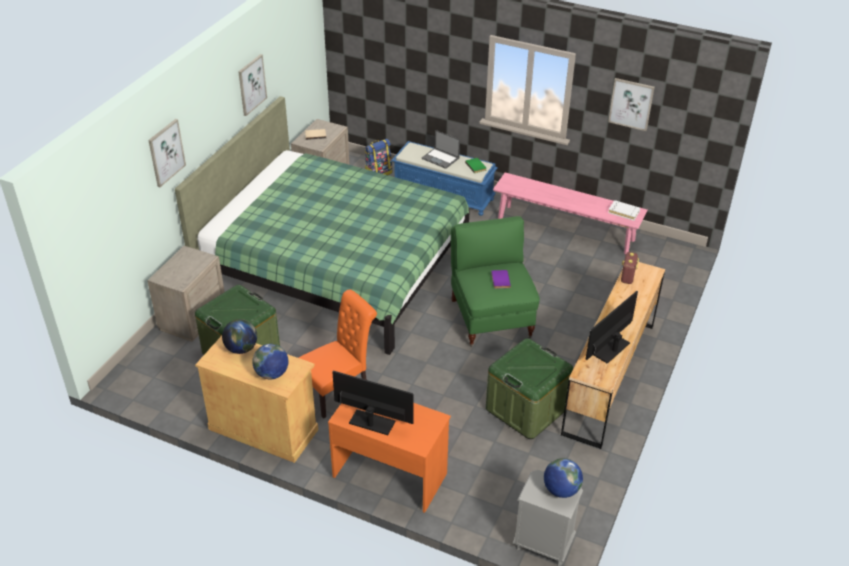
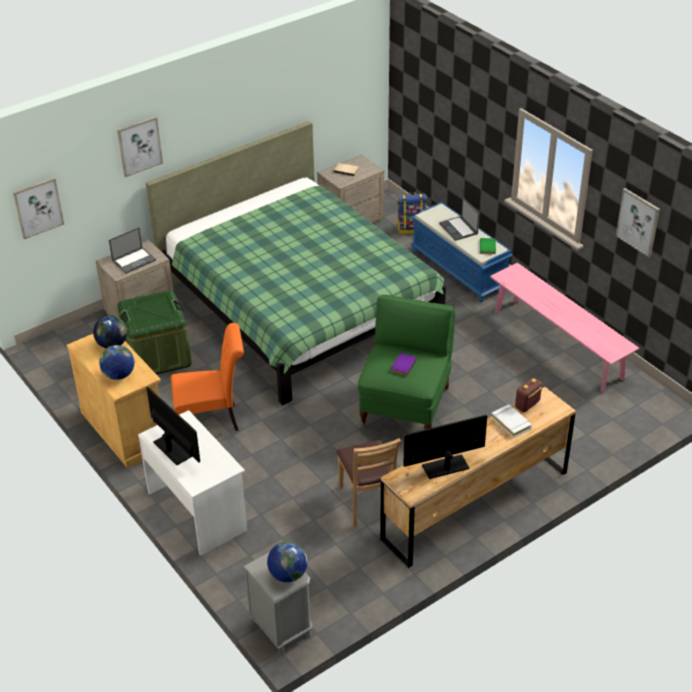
camera: 30 degrees right, 0 degrees up
(186, 268) = (134, 260): none -> laptop
(251, 84) = (268, 102): picture -> picture (38, 207)
(390, 474) = (198, 510): orange desk -> white desk
(526, 409) = (368, 502): green storage box -> brown chair
(624, 212) = (609, 342): white book -> white book (511, 423)

